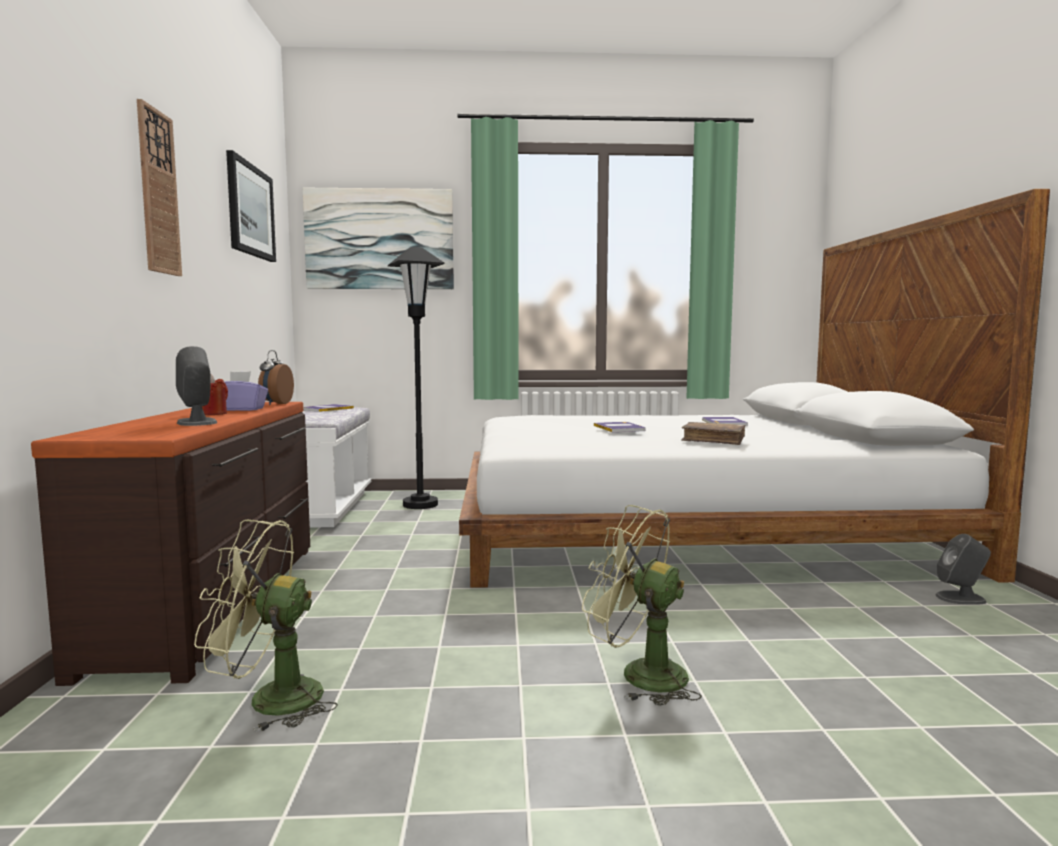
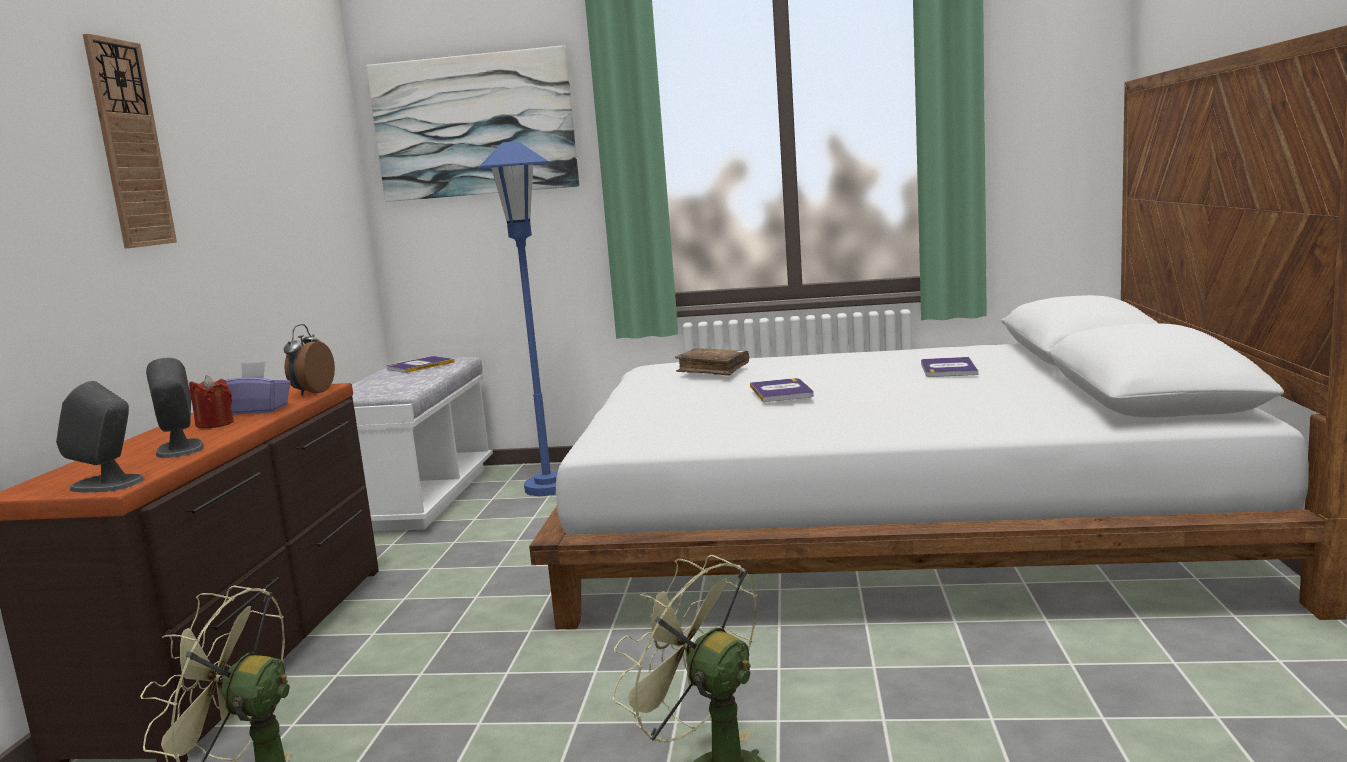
camera: 10 degrees right, 5 degrees up
(250, 211) = (284, 120): picture -> none
(420, 504) = (548, 488): black floor lamp -> blue floor lamp
(713, 440) = (894, 416): brown book -> brown book (713, 370)
(961, 598) = (1241, 649): grey speaker -> grey speaker (108, 484)

